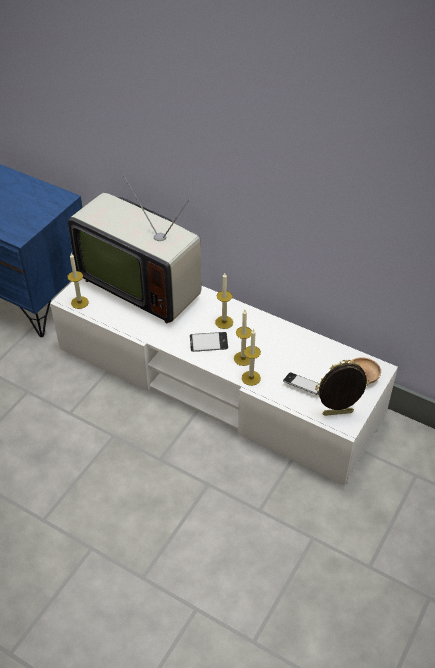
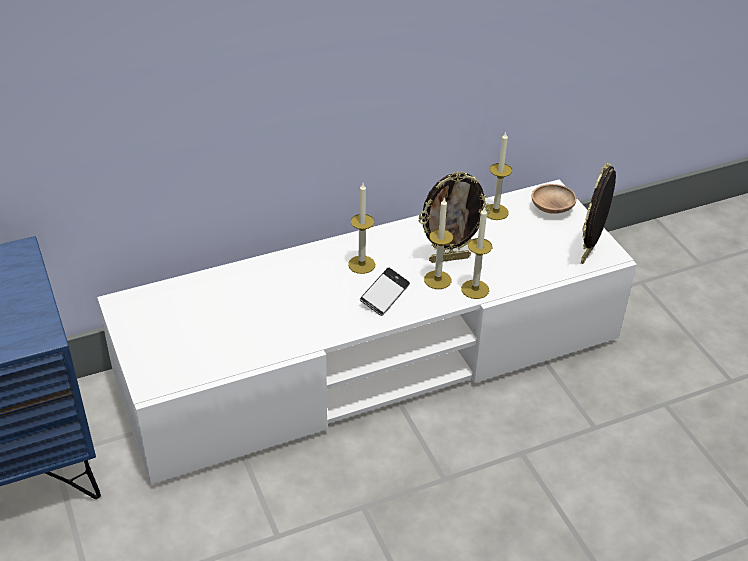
camera: 55 degrees left, 5 degrees down
(79, 302) = (174, 377): candle -> candle (495, 212)
(141, 284) = (211, 301): television -> none
(266, 354) = (449, 258): none -> picture frame
(303, 386) = (525, 256): phone -> none

